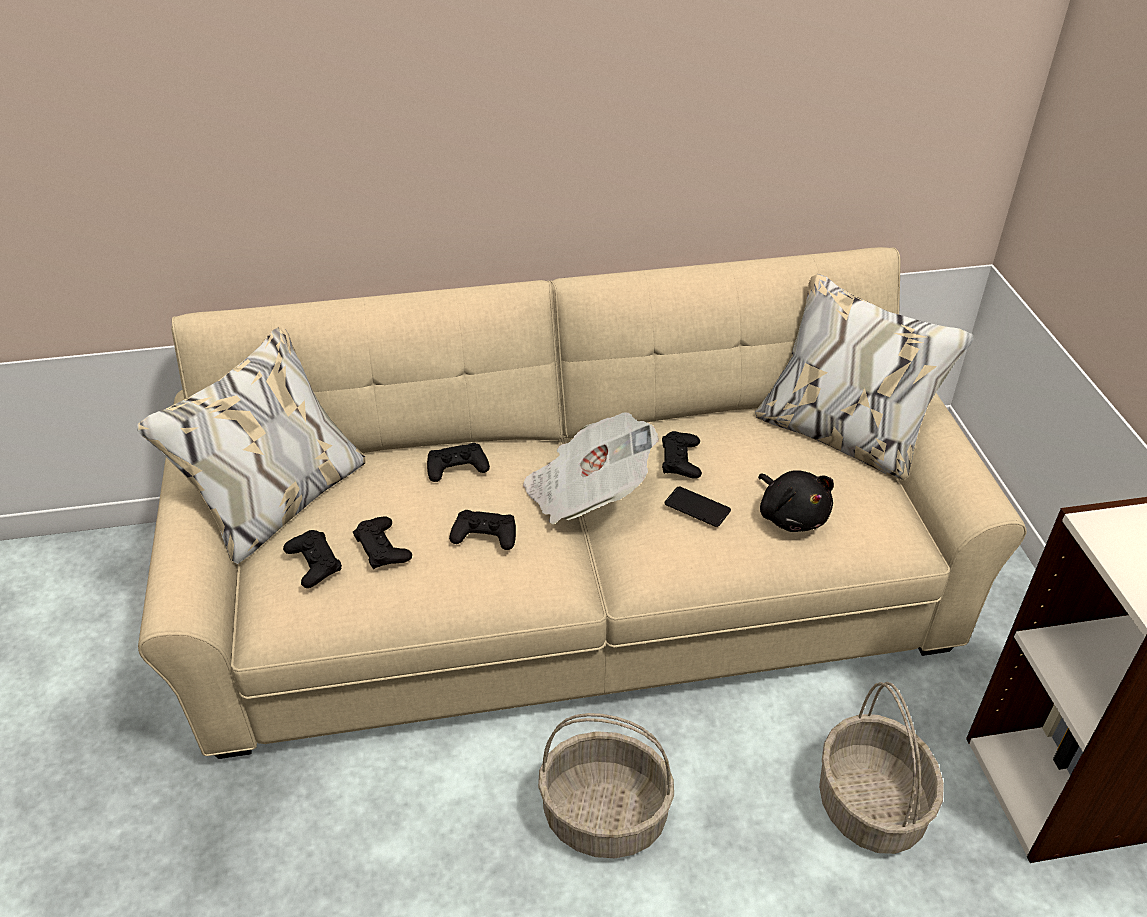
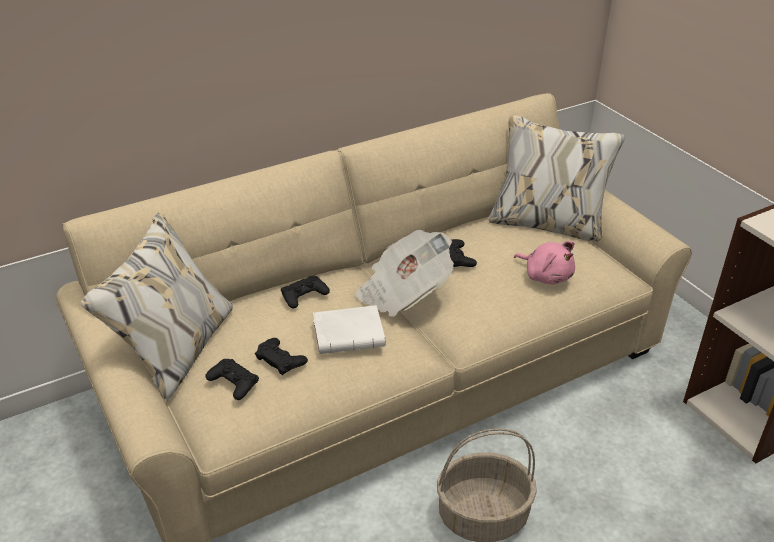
camera: 20 degrees left, 5 degrees down
(485, 535) = (350, 334): black game controller -> white book
(697, 507) = (484, 284): phone -> none
(791, 515) = (546, 276): black plush toy -> pink plush toy
(872, 806) = (648, 458): basket -> none

